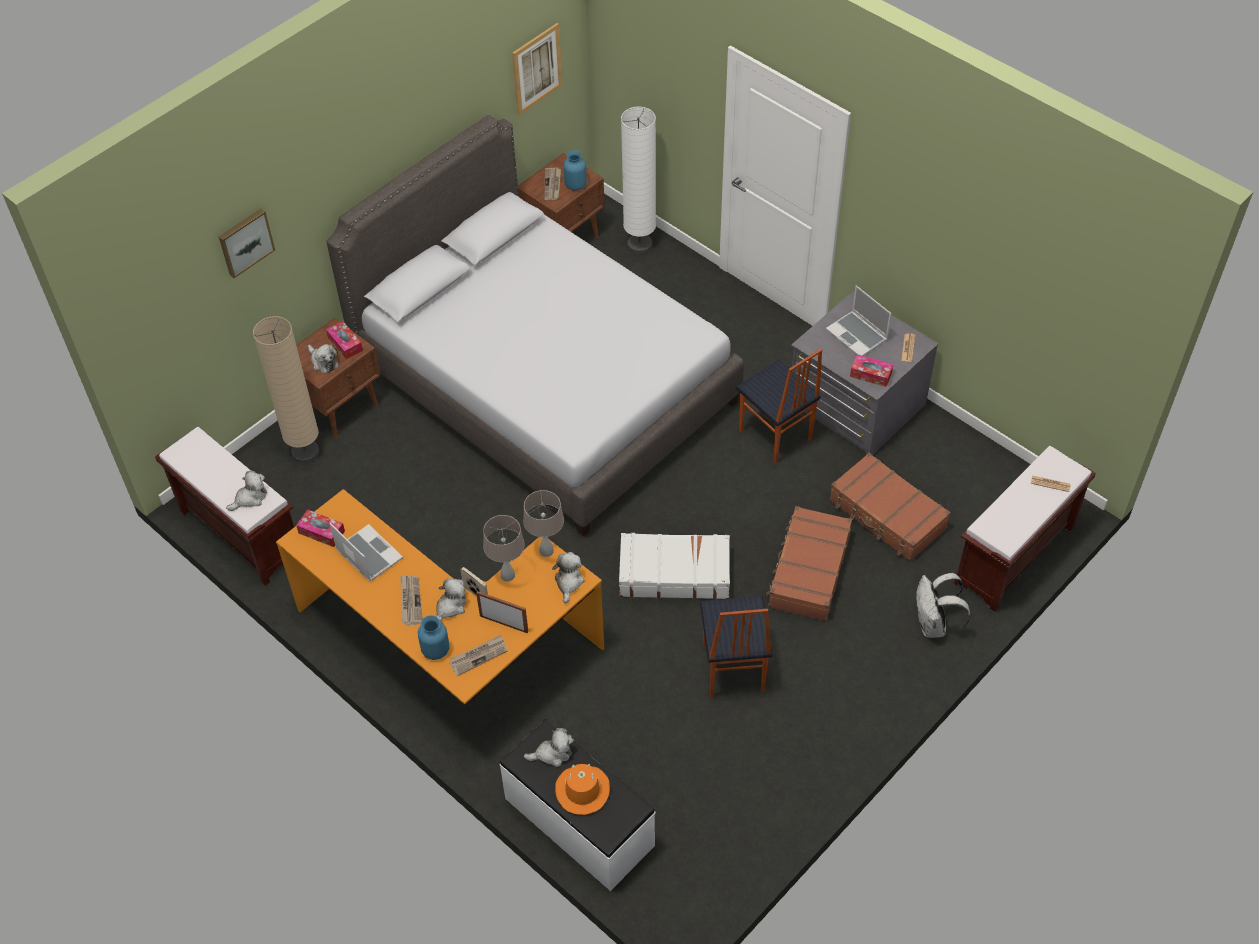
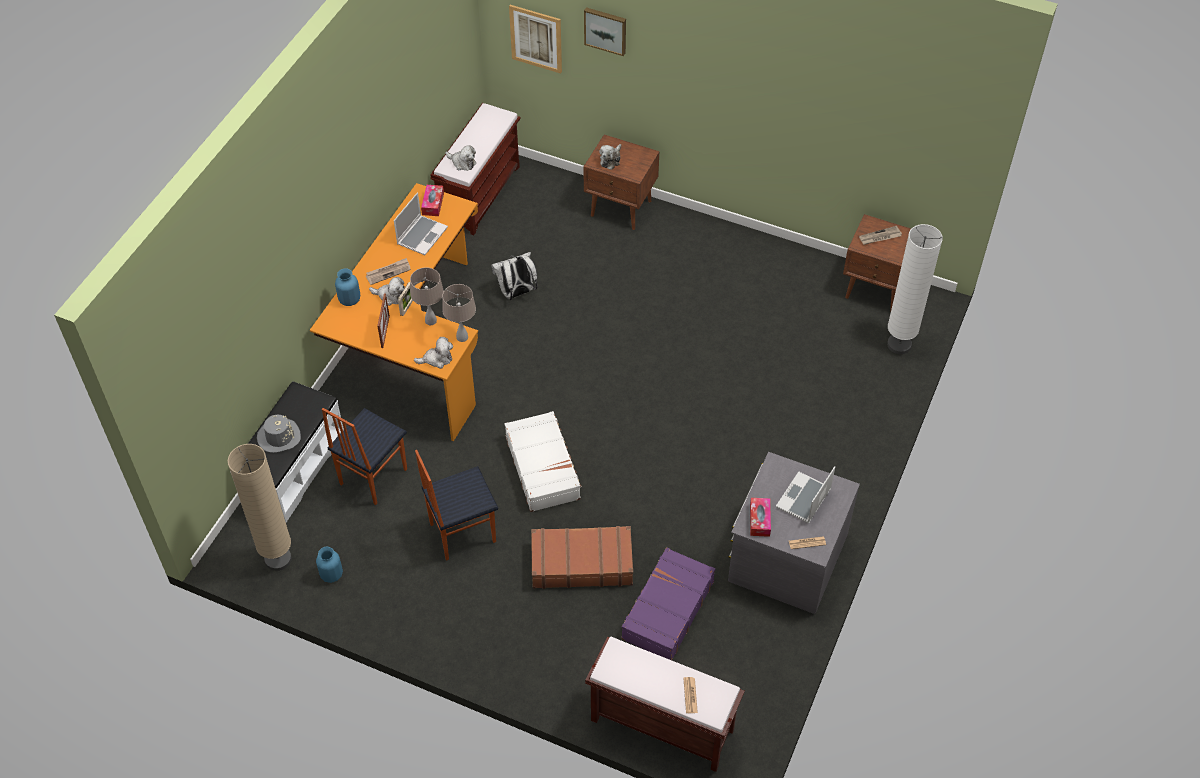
camera: 70 degrees right, 0 degrees up
(305, 452) = (568, 204): beige floor lamp -> beige floor lamp (278, 559)
(345, 344) = (634, 166): tissue box -> none
(478, 656) = (352, 325): newspaper -> none
(537, 68) = (922, 141): picture -> picture (536, 38)
(545, 384) = (703, 326): grey bed -> none
(552, 753) = (306, 410): plush toy -> none
(575, 185) = (889, 252): blue vase -> blue vase (331, 574)
(582, 790) = (279, 436): orange hat -> grey hat
(774, 436) = (720, 502): chair -> chair (372, 476)
(887, 515) = (667, 610): brown suitcase -> purple suitcase
(933, 625) = (558, 673): white backpack -> white backpack (516, 293)

